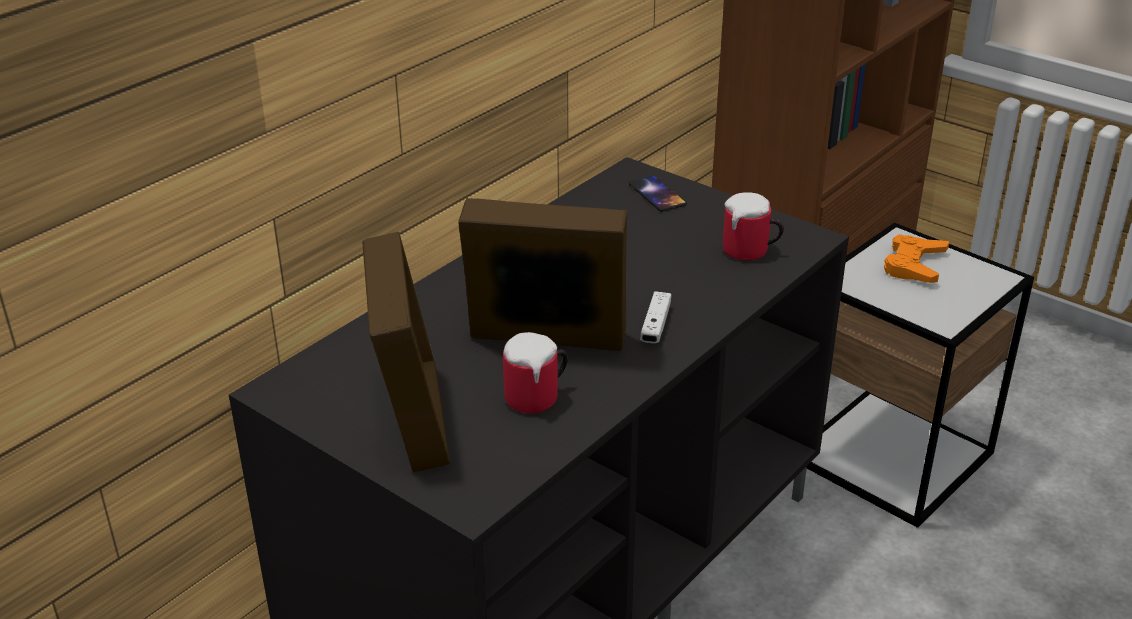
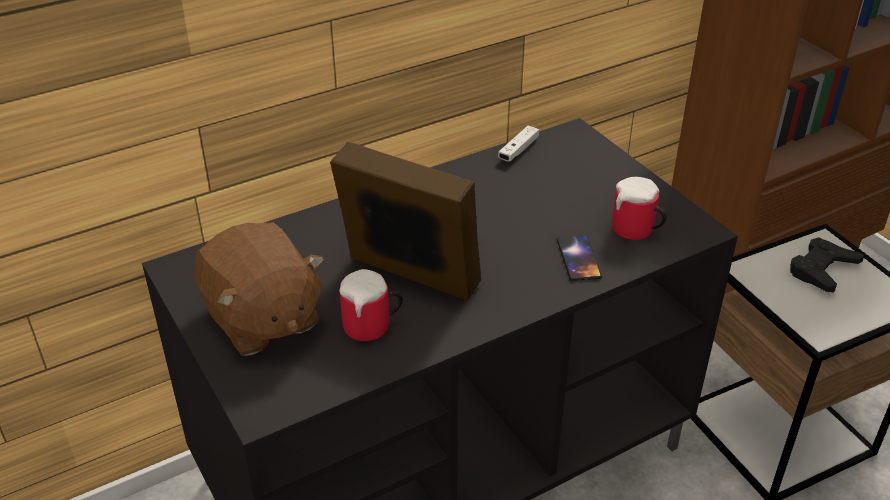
camera: 20 degrees right, 5 degrees up
(411, 418) = (262, 320): picture frame -> brown plush toy
(655, 325) = (510, 283): white game controller -> white game controller (518, 150)
(657, 194) = (585, 158): phone -> phone (578, 258)
(914, 265) = (822, 270): orange game controller -> black game controller

